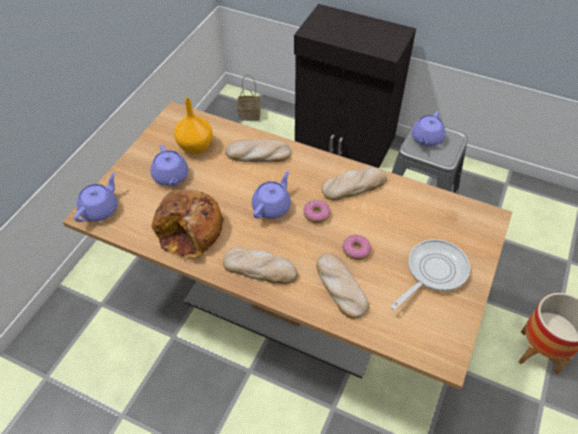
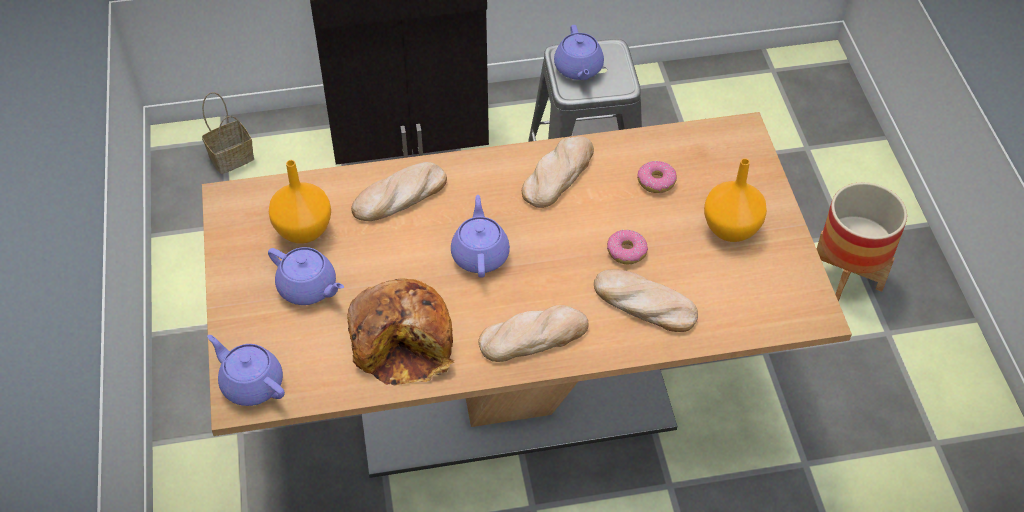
camera: 35 degrees left, 0 degrees up
(100, 209) = (251, 383): purple teapot -> purple teapot turned 45 degrees counterclockwise
(316, 214) = (544, 234): donut -> donut (656, 181)
(433, 272) = (730, 229): frying pan -> orange vase

